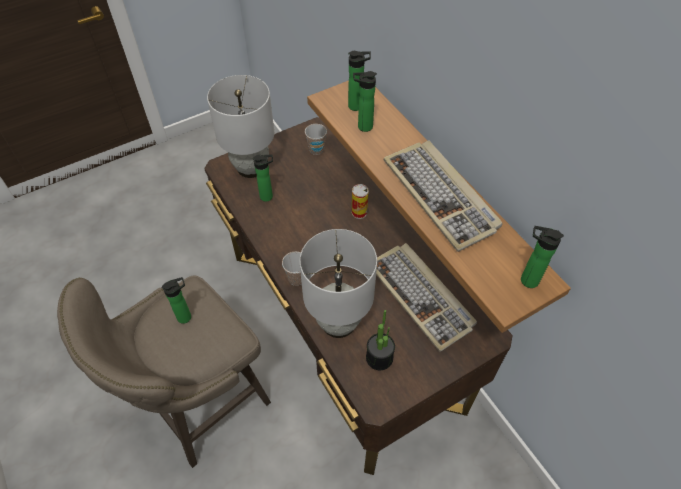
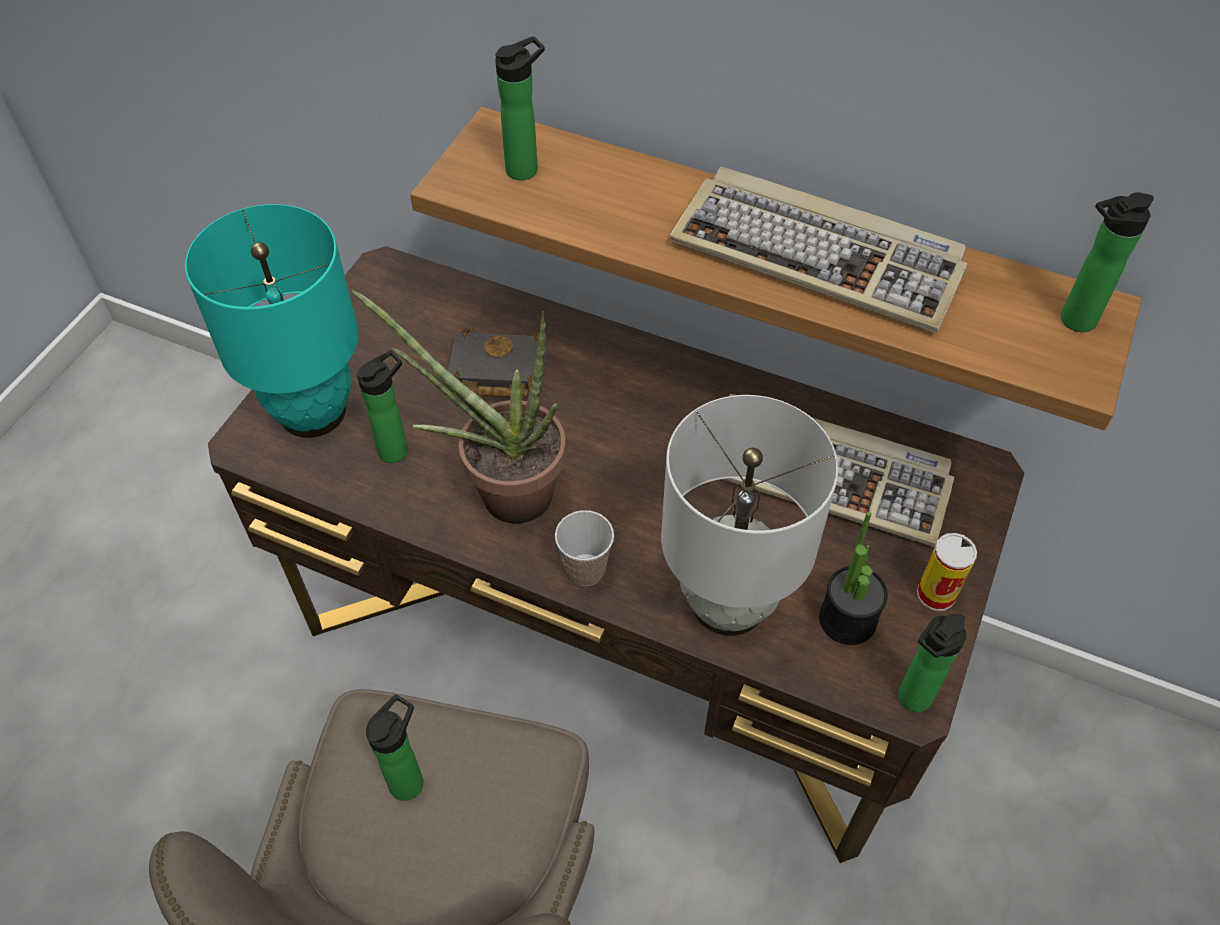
camera: 35 degrees left, 0 degrees up
(251, 167) = (312, 412): white table lamp -> turquoise table lamp
(291, 232) = (501, 491): none -> potted plant
(316, 149) = (416, 313): cup -> none
(326, 187) = (495, 372): none -> black book
(359, 212) = (595, 387): can -> can (936, 594)
(362, 127) = (571, 201): bottle -> bottle (911, 700)

